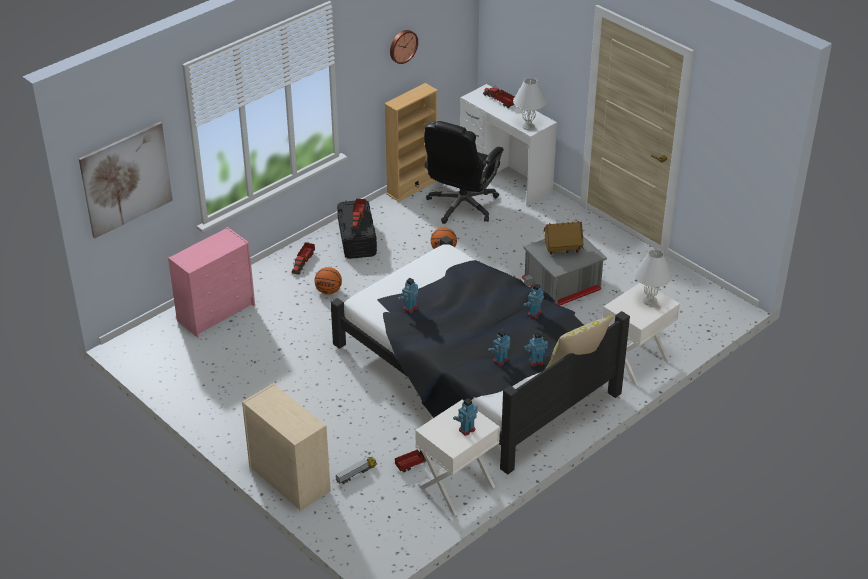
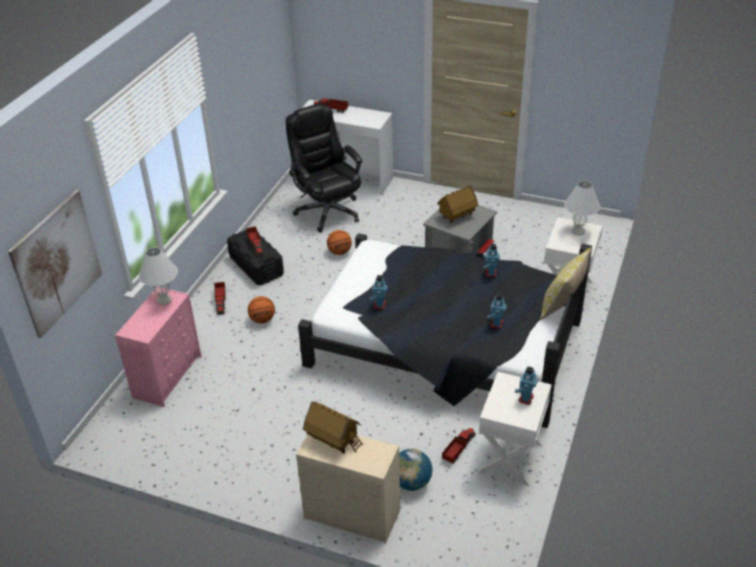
camera: 25 degrees left, 0 degrees up
(278, 402) = (333, 440): none -> toy house
(356, 474) = (411, 482): toy truck -> globe
(402, 46) = (248, 73): wall clock -> none
(412, 187) = (273, 208): beige bookcase -> none
(462, 206) = (327, 211): black office chair -> black office chair turned 150 degrees clockwise
(528, 127) = (372, 122): white table lamp -> white table lamp (164, 300)
(536, 362) = (527, 314): toy robot -> none

